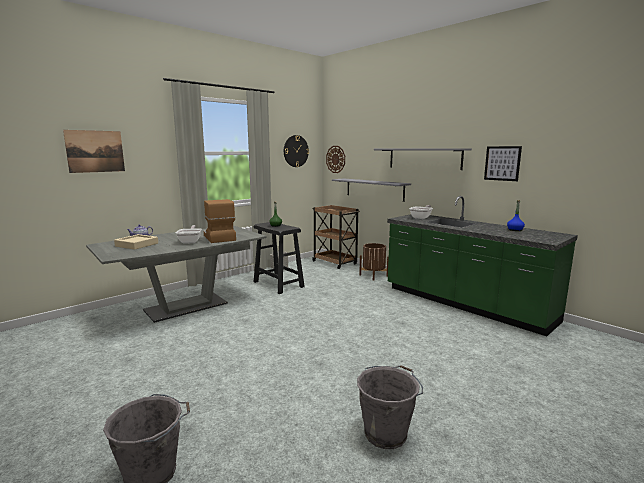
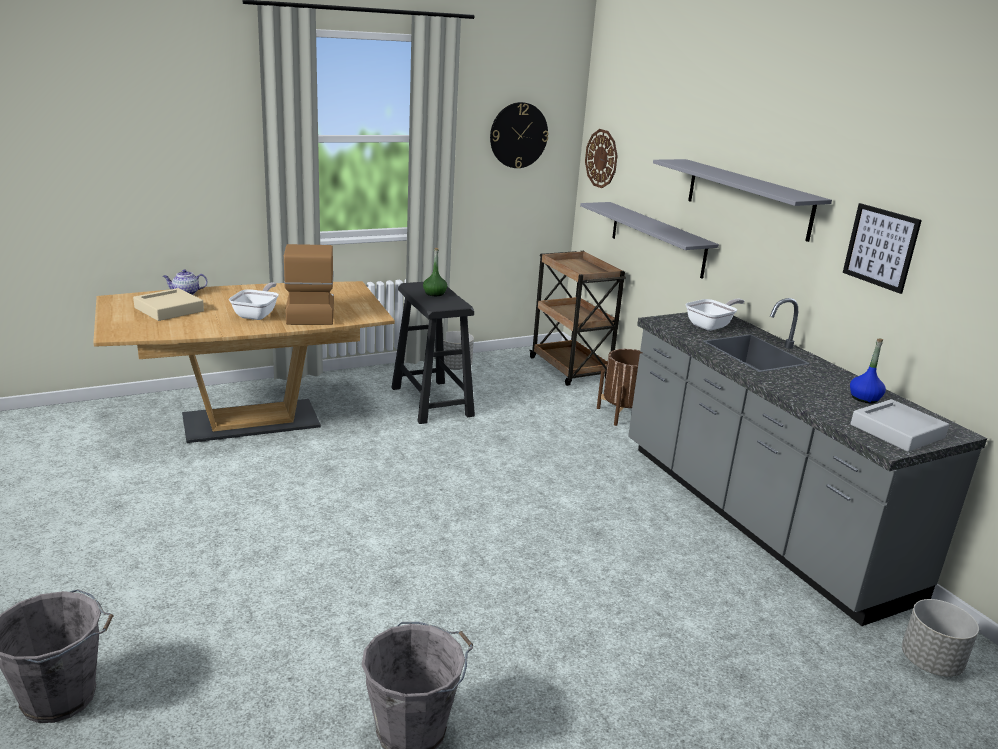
camera: 15 degrees right, 10 degrees up
(95, 151) = (120, 134): picture -> none
(186, 307) = (251, 421): grey dining table -> brown dining table
(465, 304) = (756, 518): green counter -> grey counter
(543, 237) = (897, 431): none -> grey tray
(586, 344) = (930, 662): none -> grey planter

